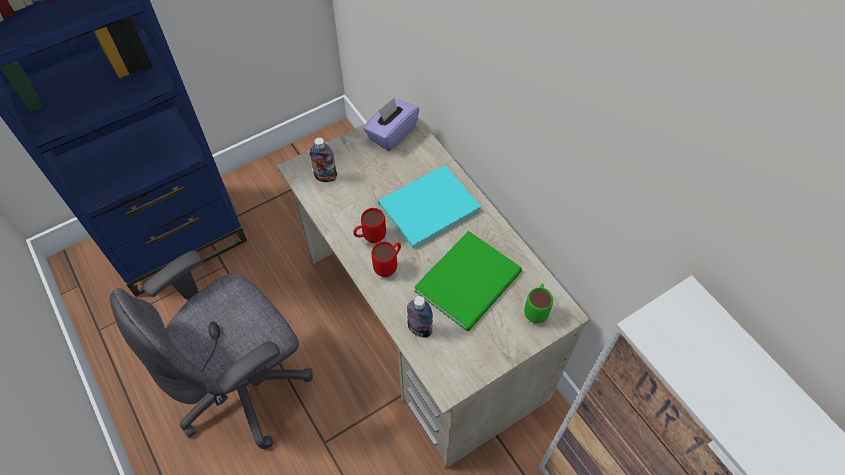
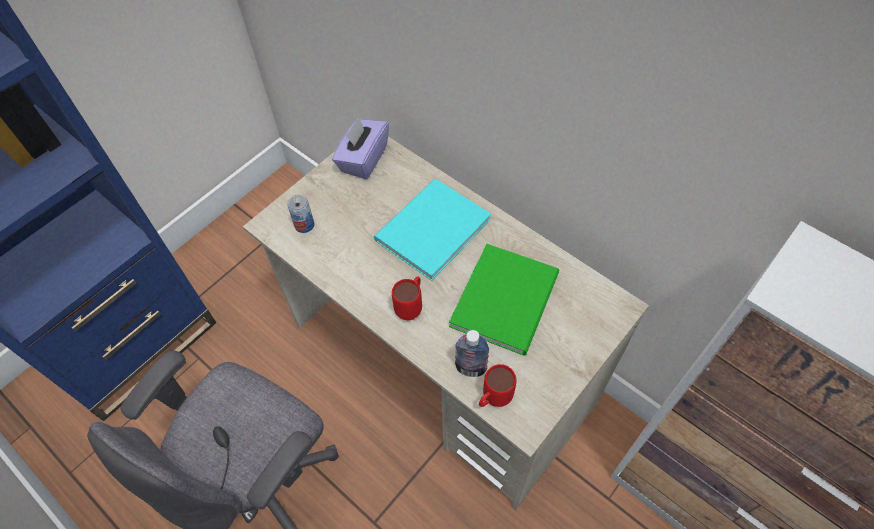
camera: 15 degrees left, 0 degrees up
(326, 177) = (304, 225): bottle -> can
(370, 238) = (379, 280): red mug -> red mug (493, 400)
(536, 310) = (589, 311): green mug -> none

